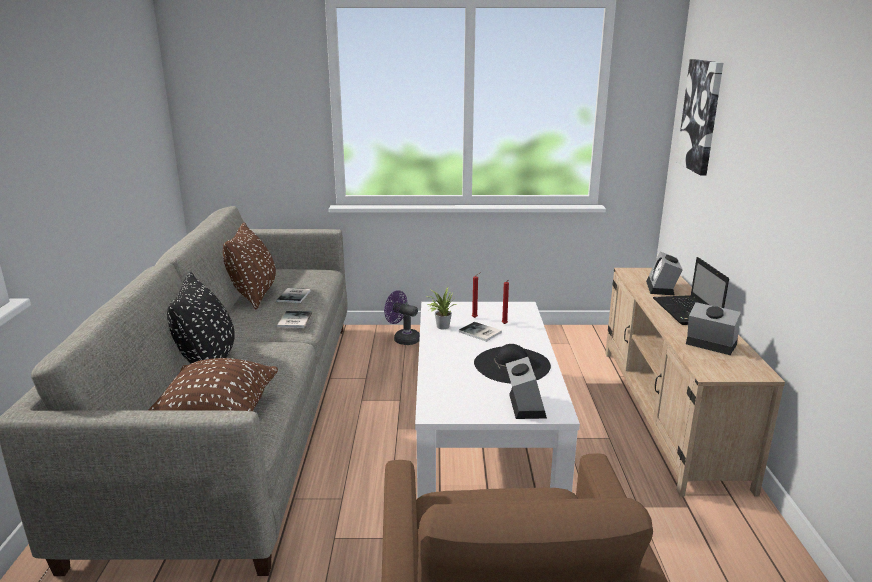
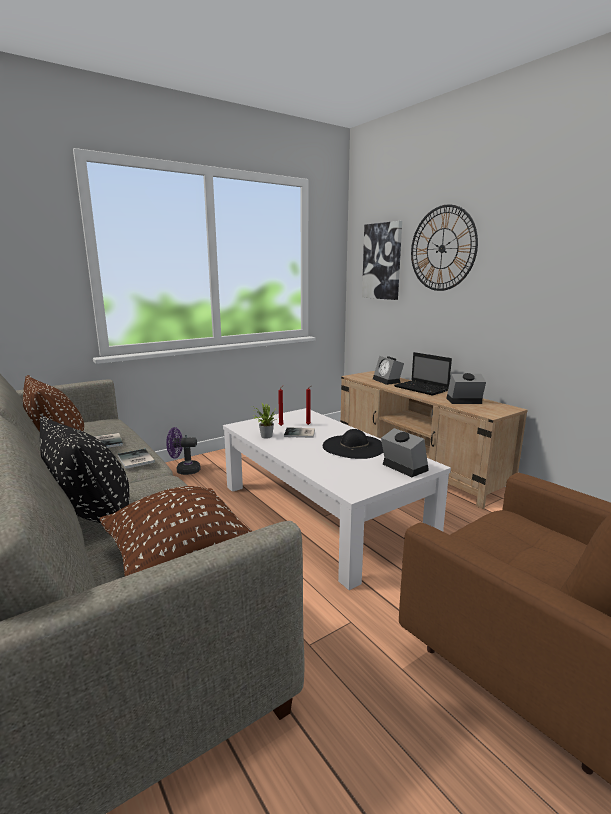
camera: 35 degrees left, 5 degrees down
(750, 114) = (442, 248): none -> wall clock

